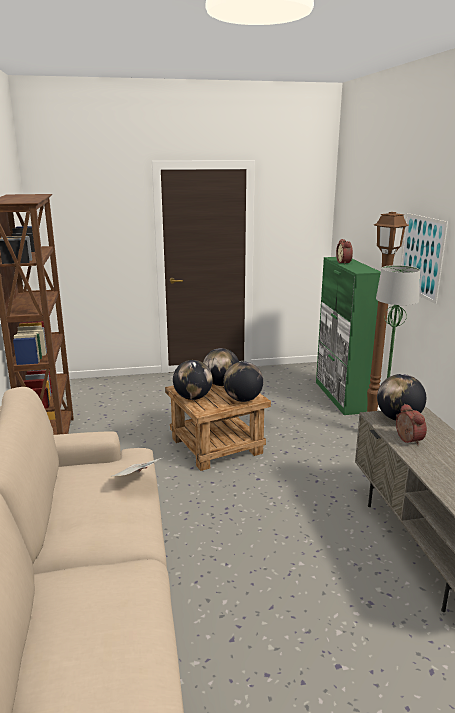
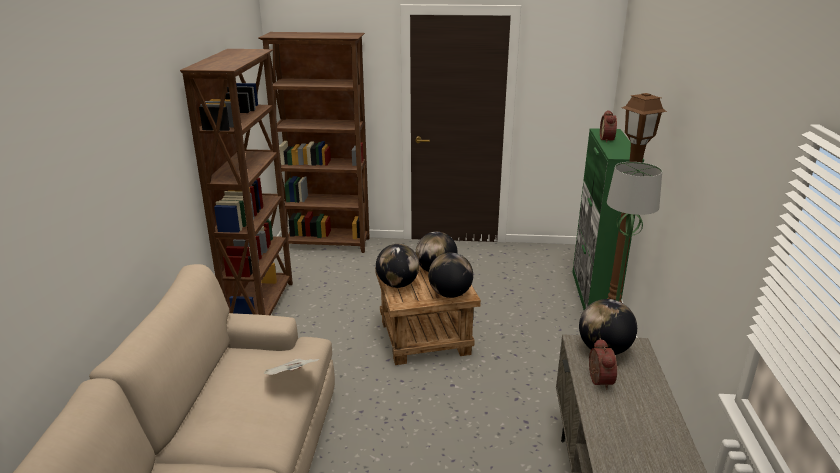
camera: 15 degrees right, 5 degrees up
(94, 384) = (328, 244): none -> brown bookcase
(421, 256) = (677, 151): picture -> none

